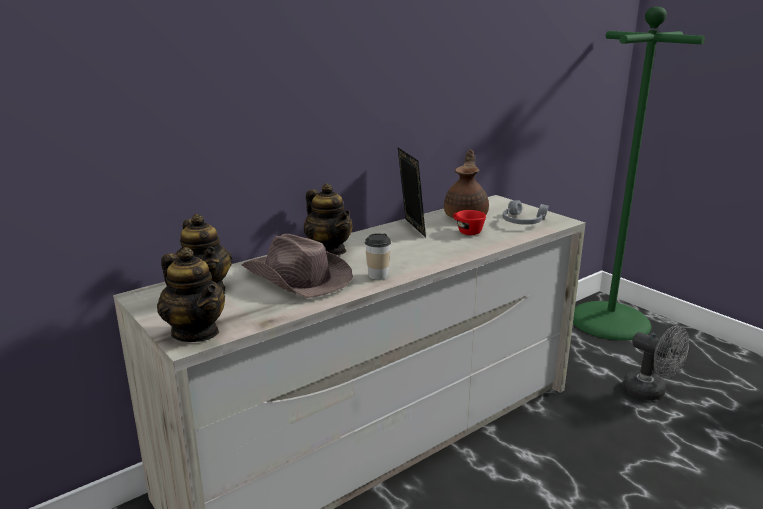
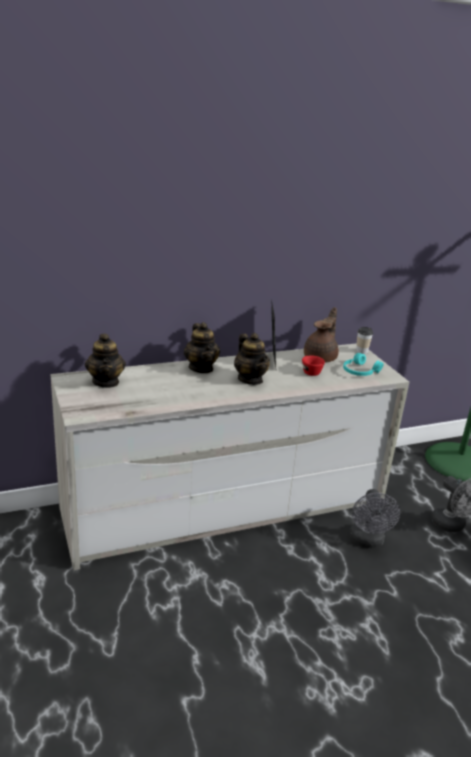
camera: 15 degrees right, 5 degrees up
(196, 332) = (86, 410): teapot -> teapot (250, 379)
(296, 278) = (167, 385): brown hat -> none
(377, 275) = (221, 394): cup -> cup (361, 351)
(522, 221) = (359, 371): grey headphones -> turquoise headphones
(574, 436) = (367, 541): none -> grey fan

